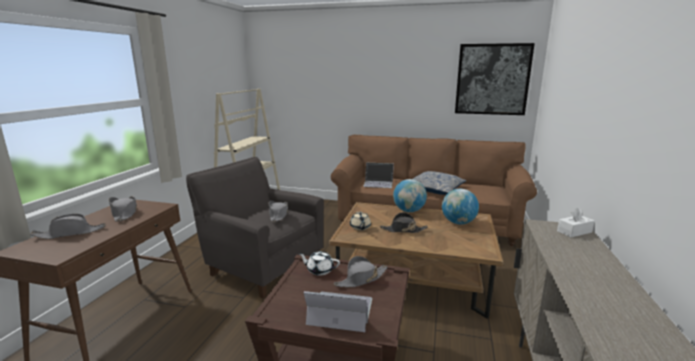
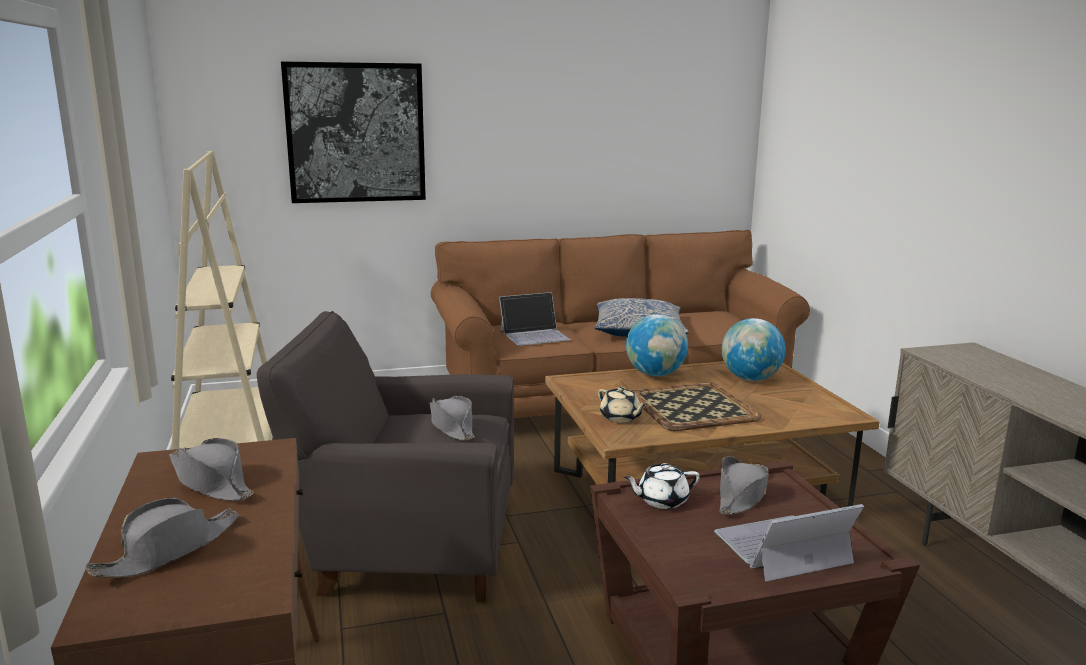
camera: 30 degrees left, 0 degrees up
(403, 230) = (691, 407): black hat -> tray
(492, 79) = (687, 122): picture -> picture (356, 133)
(574, 232) = (976, 354): white tissue box -> none

